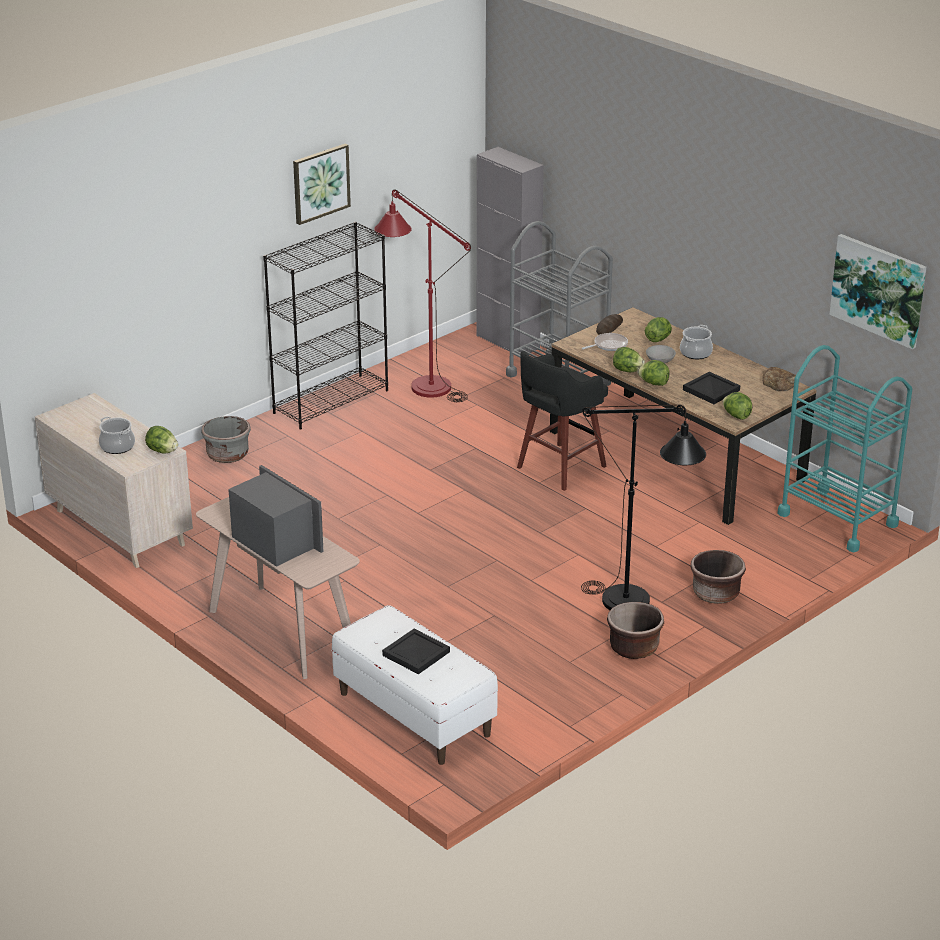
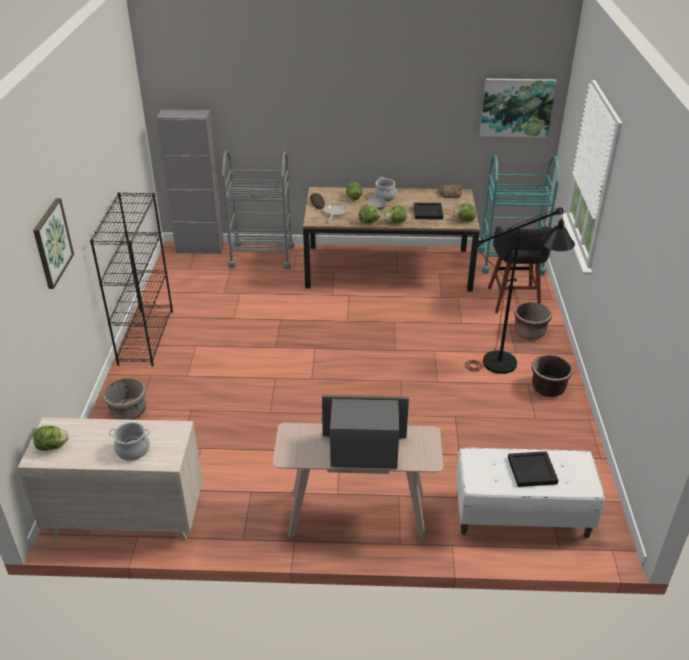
camera: 45 degrees left, 5 degrees up
(162, 451) = (175, 432): lettuce -> lettuce (52, 447)
(320, 183) = (96, 167): picture -> picture (52, 243)
(422, 384) = (187, 297): red floor lamp -> none
(559, 468) = (344, 306): black stool -> black stool (514, 301)

